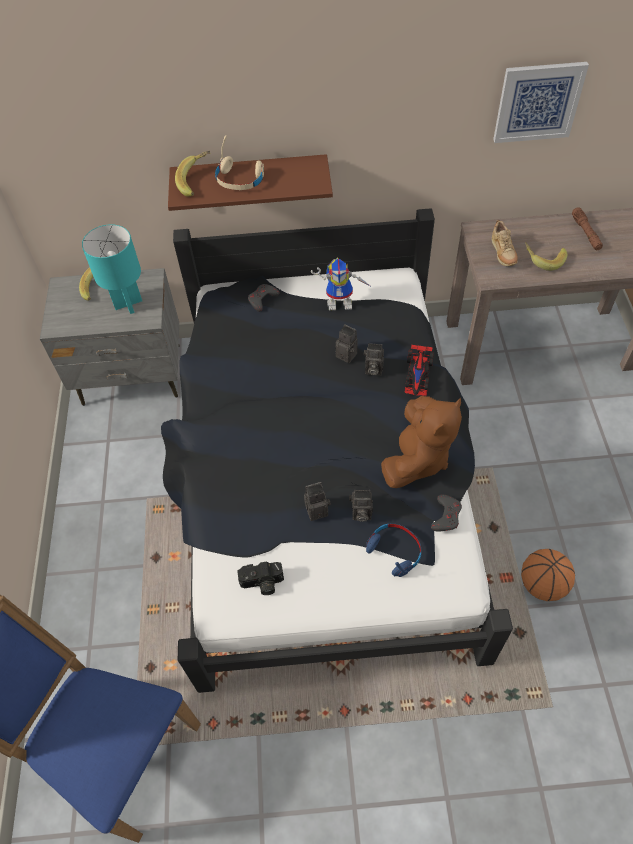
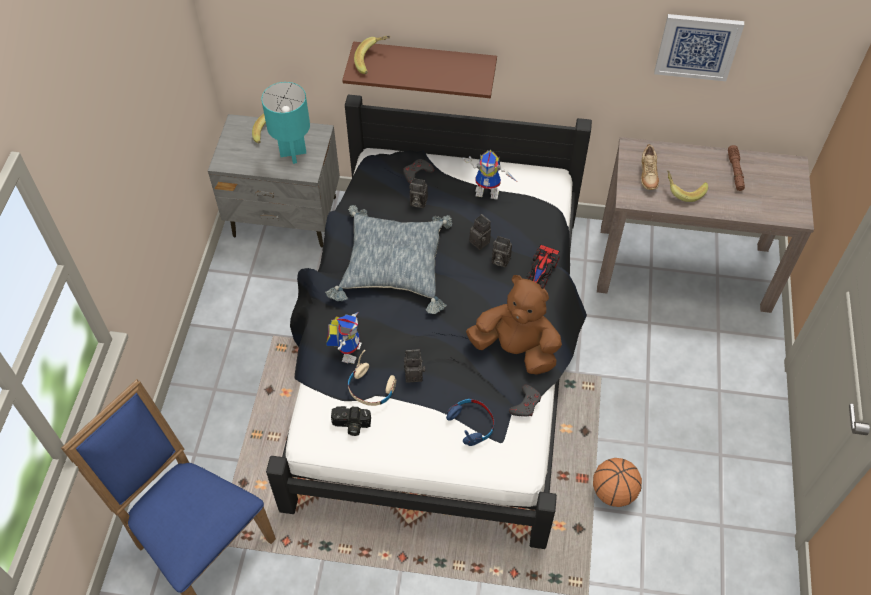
camera: 10 degrees right, 0 degrees up
(237, 498) = (348, 349): none -> toy robot
(240, 180) = (412, 66): beige headphones -> beige headphones (371, 389)
(262, 395) = (393, 263): none -> pillow
(360, 513) = (451, 385): camera -> camera (417, 202)
(417, 458) = (515, 349): brown plush toy -> brown plush toy turned 105 degrees counterclockwise

